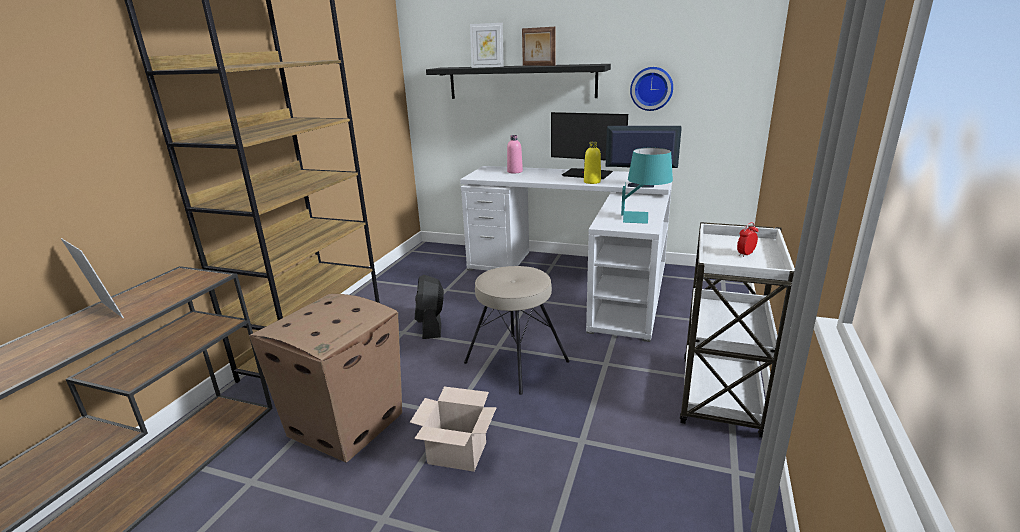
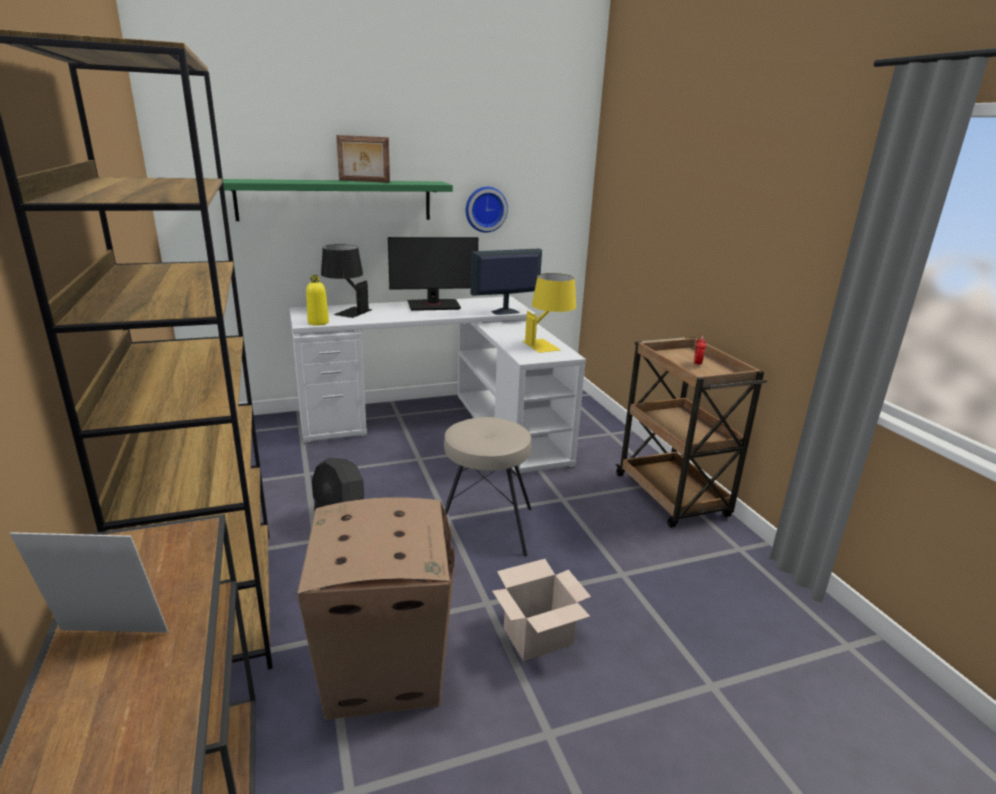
camera: 40 degrees left, 0 degrees up
(487, 67) = (301, 181): picture frame -> none
(515, 171) = (346, 311): pink bottle -> black table lamp
(521, 82) = (336, 200): black shelf -> green shelf
(592, 182) = (453, 313): yellow bottle -> yellow bottle (318, 322)
(644, 217) = (548, 344): turquoise table lamp -> yellow table lamp
(720, 398) = (672, 497): white cart -> brown cart

